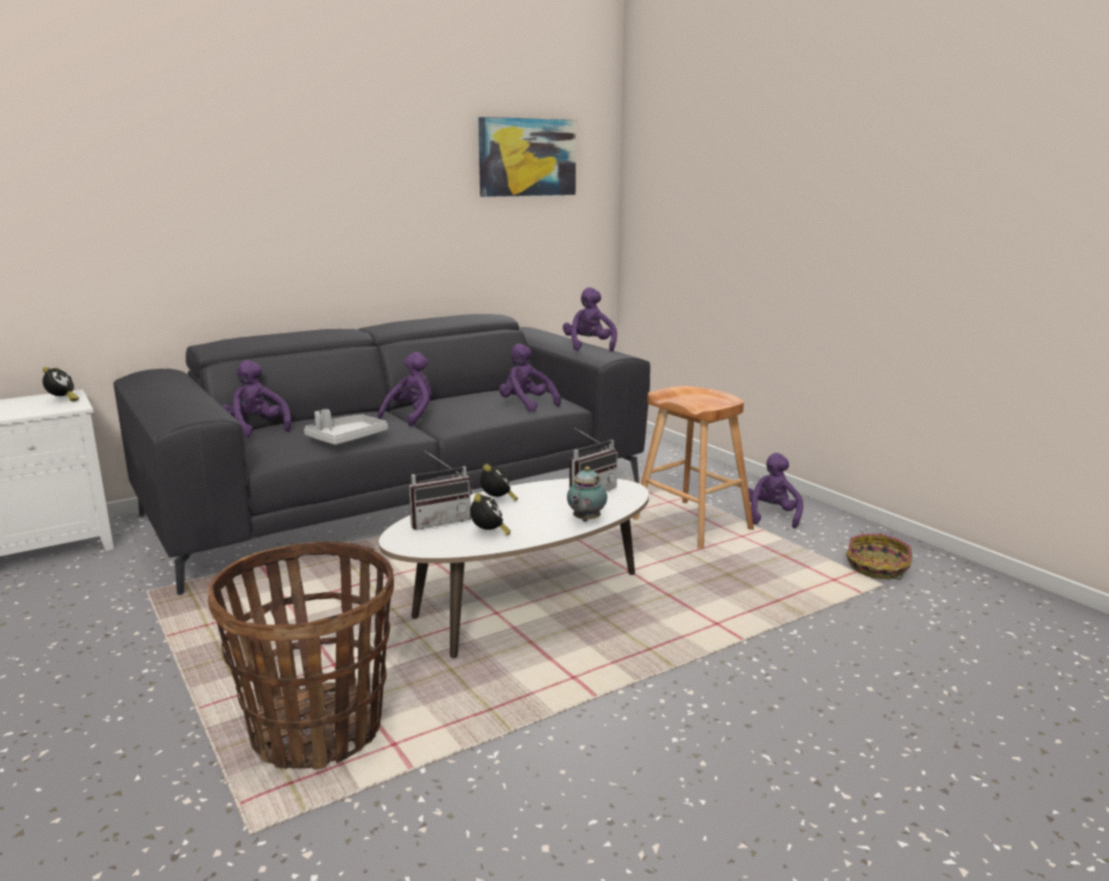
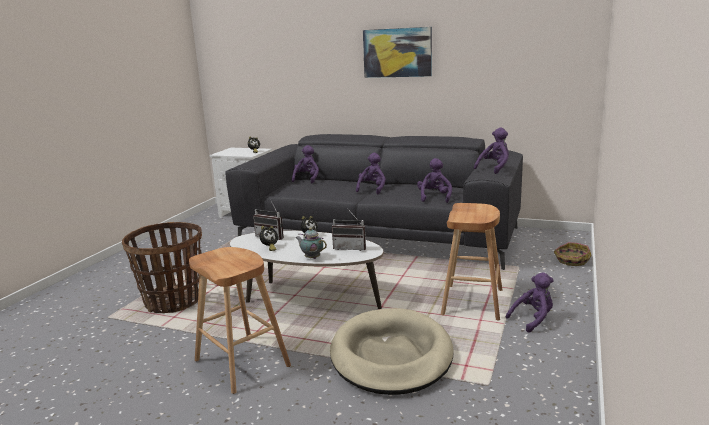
camera: 55 degrees right, 0 degrees up
(346, 438) = (318, 192): grey tray -> none
(411, 416) = (372, 189): purple plush toy -> purple plush toy turned 60 degrees counterclockwise
(527, 157) = (520, 34): picture -> picture (397, 52)
(585, 520) = (311, 258): teapot -> teapot turned 45 degrees clockwise
(658, 722) = (241, 363): none -> brown stool
(764, 610) = (391, 356): none -> beige dog bed
(877, 568) = (513, 377): basket -> basket (571, 261)

